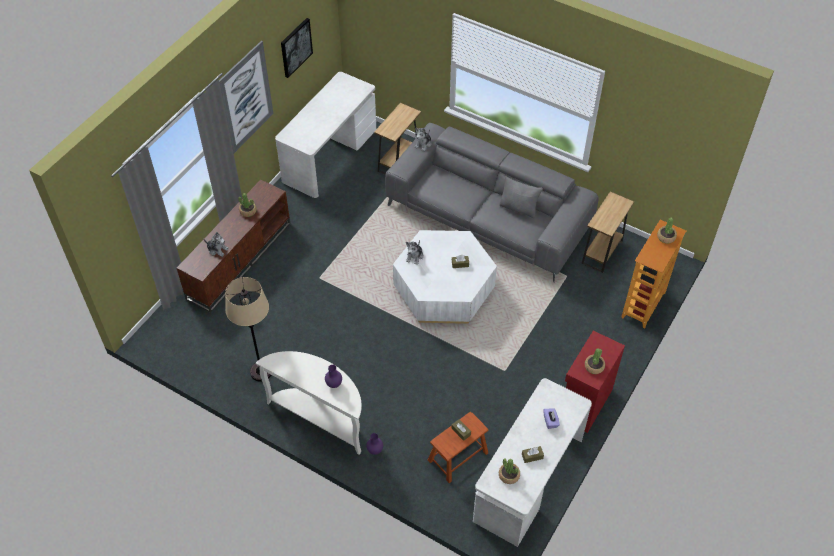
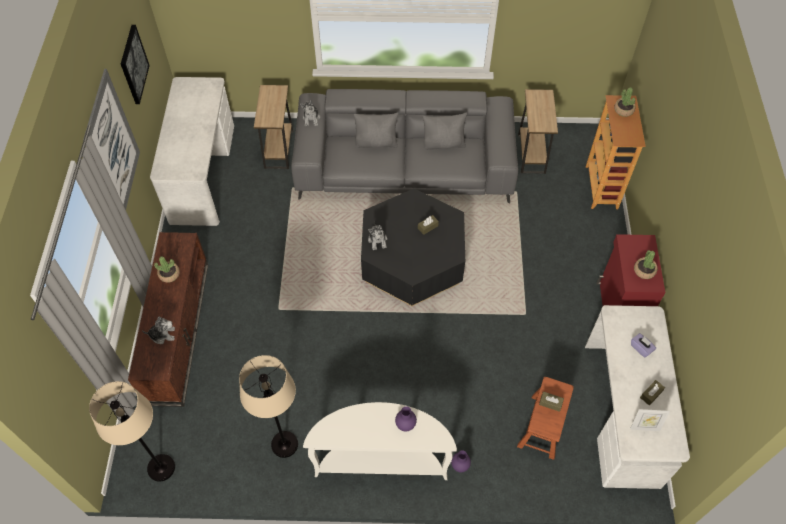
camera: 30 degrees left, 5 degrees up
(170, 345) = (161, 468): none -> beige floor lamp
(444, 289) = (412, 260): white coffee table -> black coffee table
(465, 185) = (376, 143): none -> grey pillow
(509, 475) = (644, 427): potted plant -> picture frame

